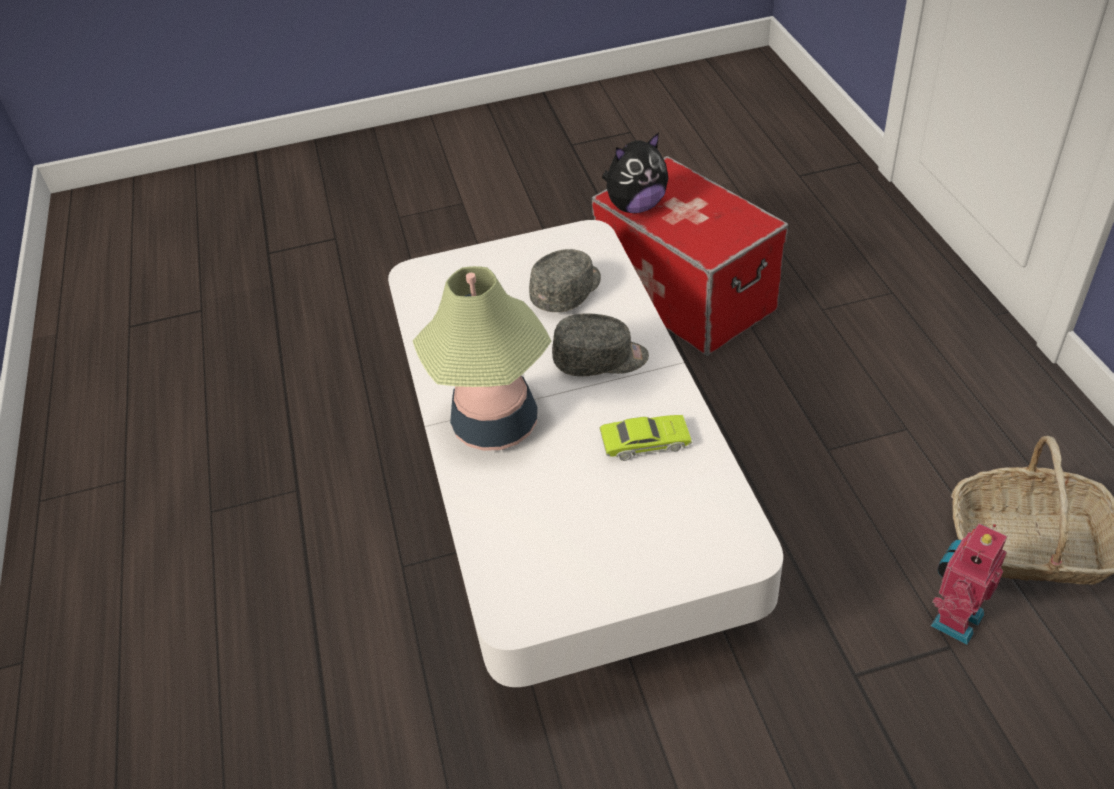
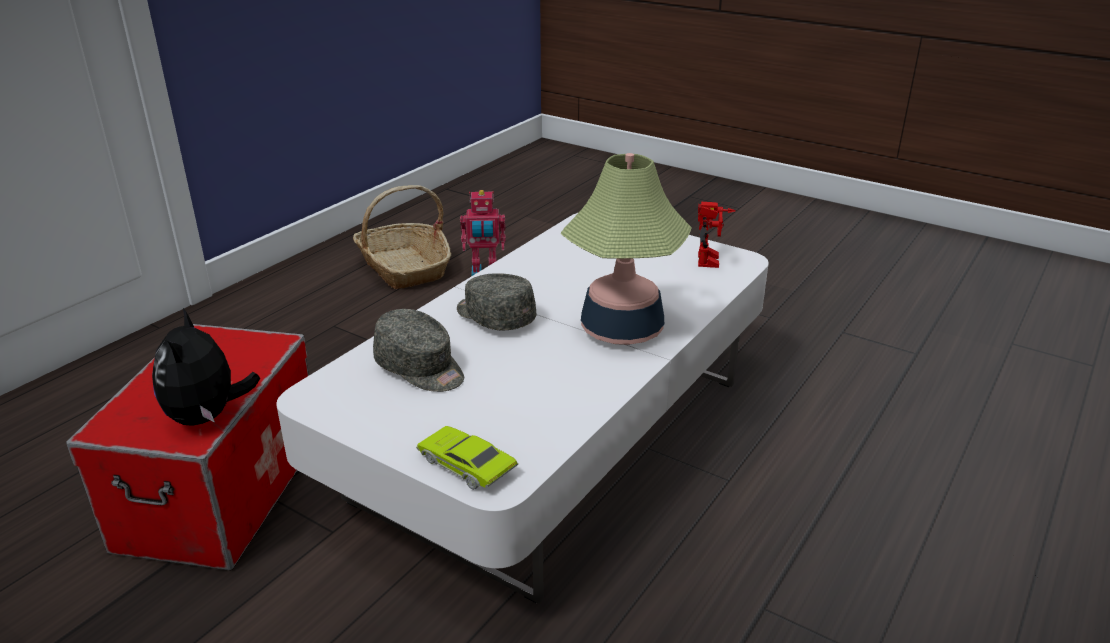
camera: 135 degrees left, 15 degrees down
(535, 585) = (712, 262): none -> toy robot
(568, 291) = (421, 369): grey cap -> grey cap turned 135 degrees counterclockwise
(636, 206) = (208, 417): plush toy -> plush toy turned 120 degrees counterclockwise
(645, 442) = (554, 271): green toy car -> green toy car (467, 465)

